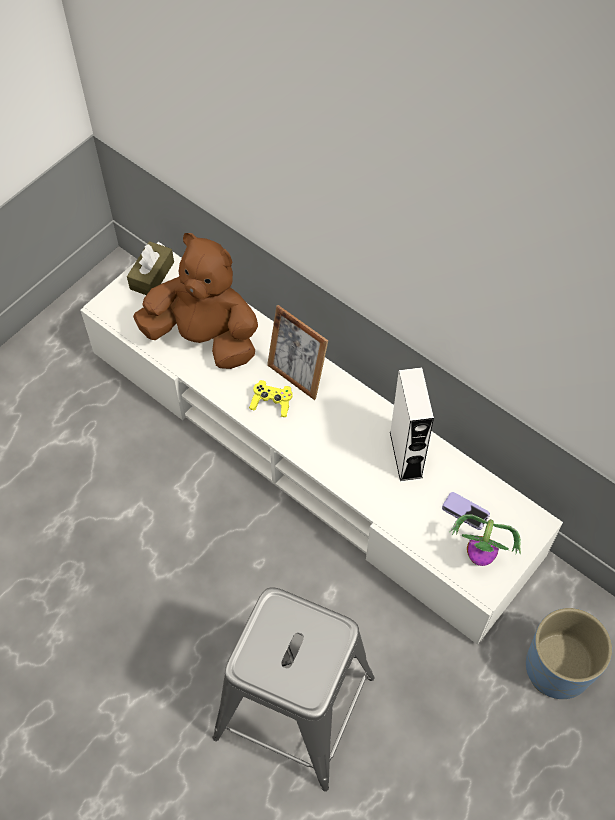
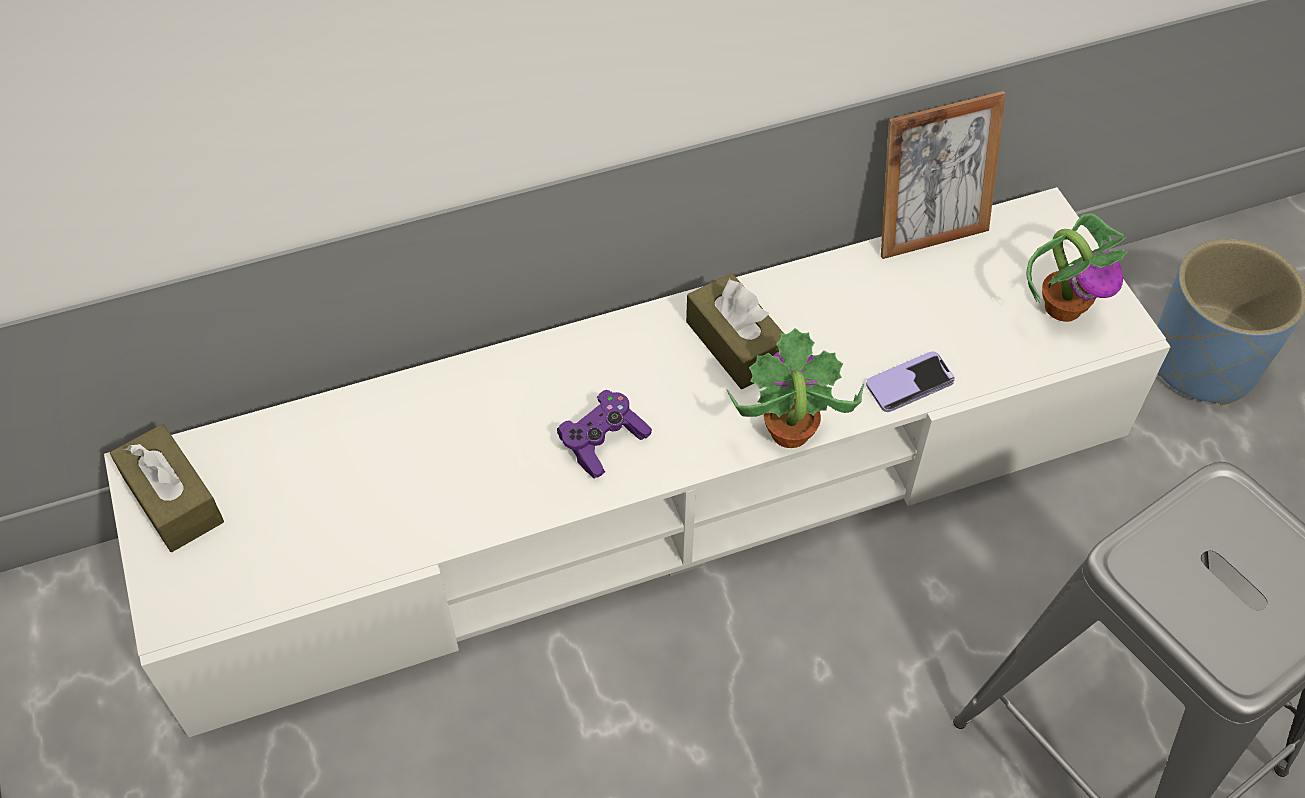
camera: 60 degrees left, 5 degrees down
(204, 338) = (386, 480): brown plush toy -> none
(272, 403) = (603, 442): yellow game controller -> purple game controller
(296, 376) = (575, 381): picture frame -> picture frame (928, 232)
(323, 470) = (788, 432): none -> potted plant
(358, 426) = (735, 344): none -> brown tissue box
(405, 454) = (828, 309): white speaker -> none
(465, 511) = (976, 286): phone -> phone (909, 383)

